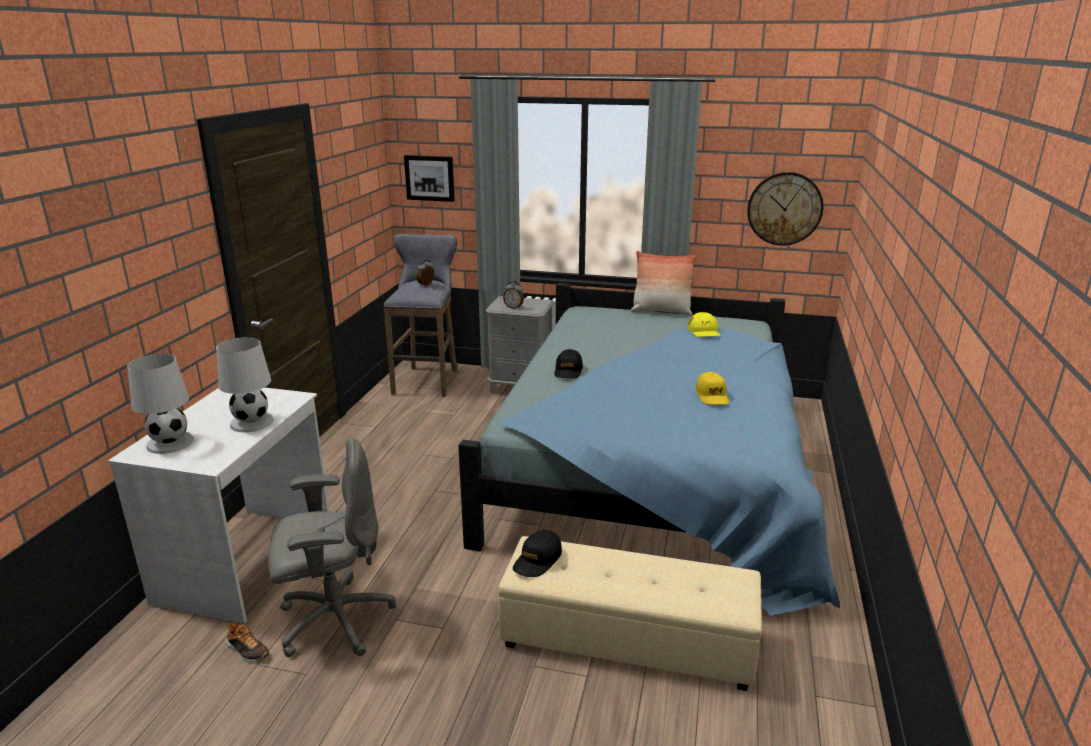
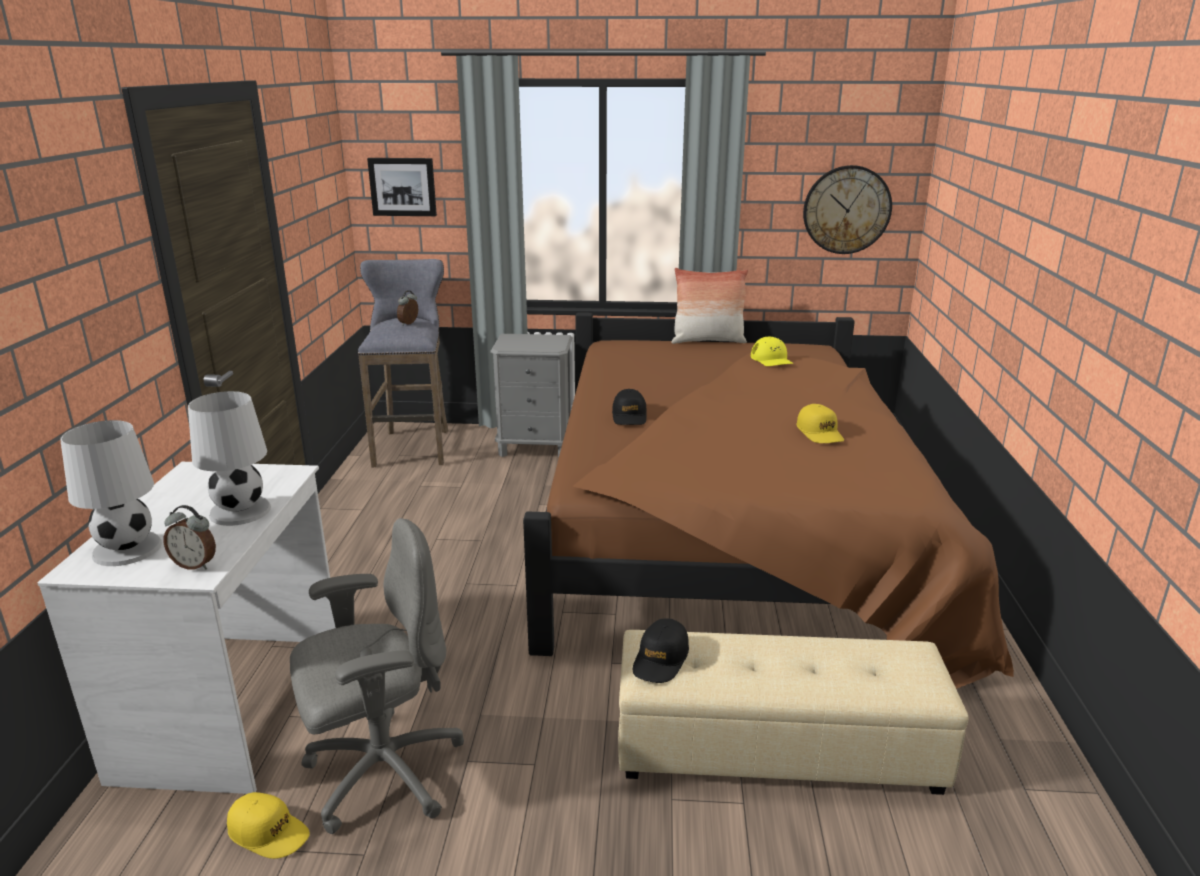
camera: 10 degrees left, 0 degrees up
(247, 650) = (269, 832): shoe -> yellow cap
(514, 307) = (526, 346): alarm clock -> alarm clock (195, 565)
(654, 471) = (732, 534): blue bed -> brown bed

